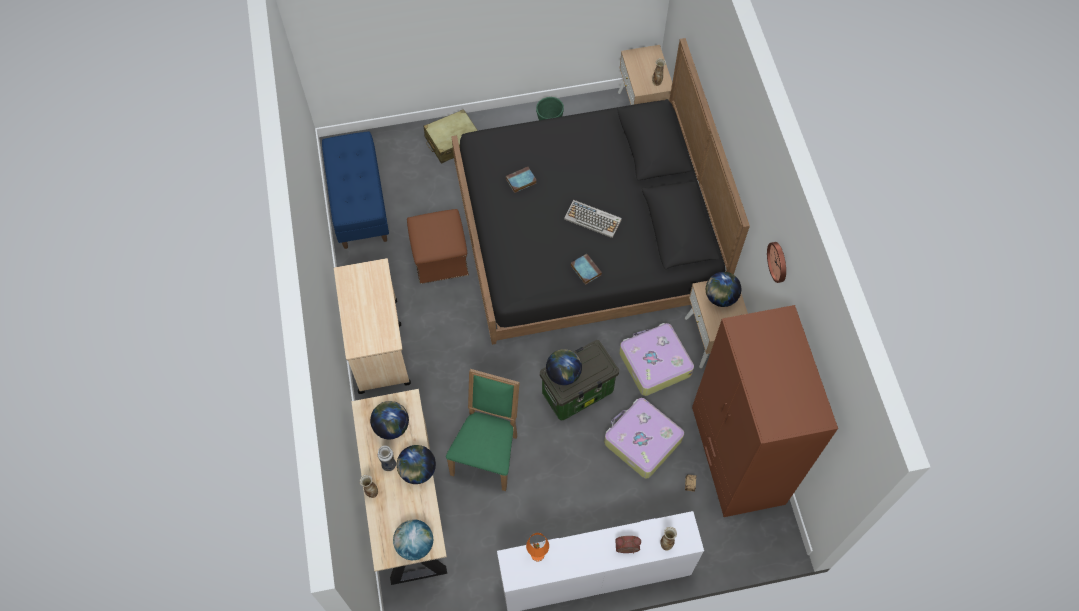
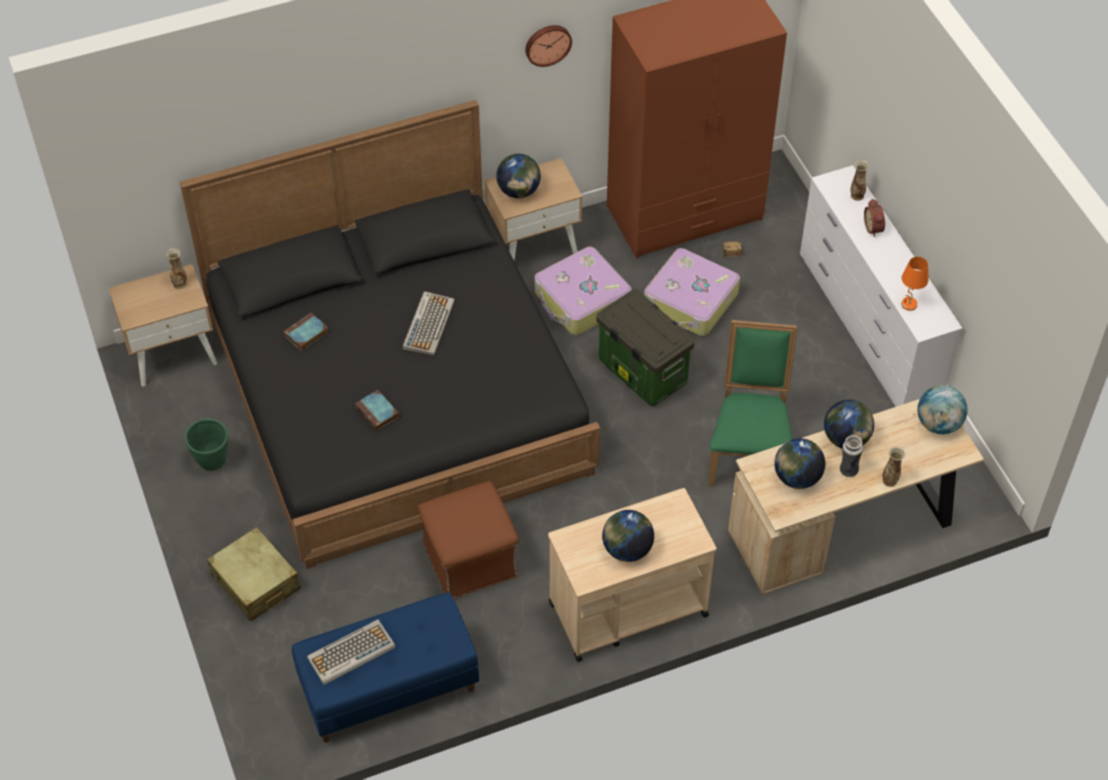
camera: 100 degrees left, 10 degrees down
(354, 159) = (350, 653): none -> keyboard
(488, 452) = (749, 453): green chair -> green chair turned 90 degrees clockwise
(563, 374) = (654, 341): globe -> globe (627, 549)
(585, 270) = (509, 323): book -> book (305, 334)

